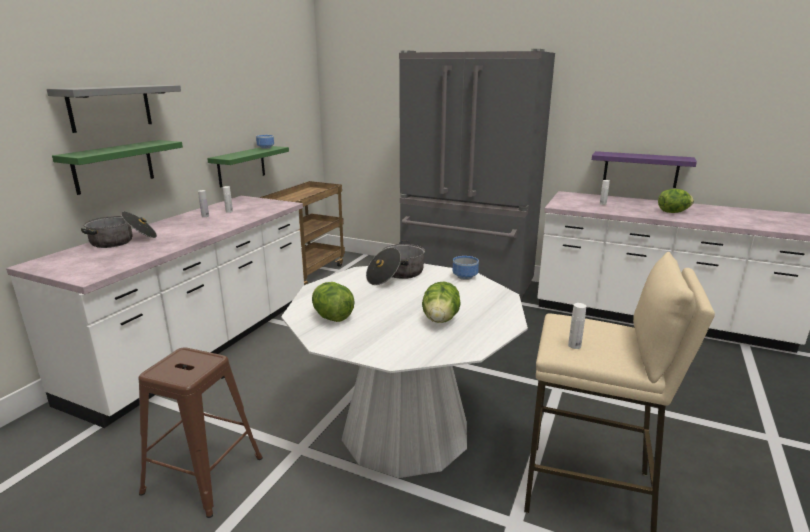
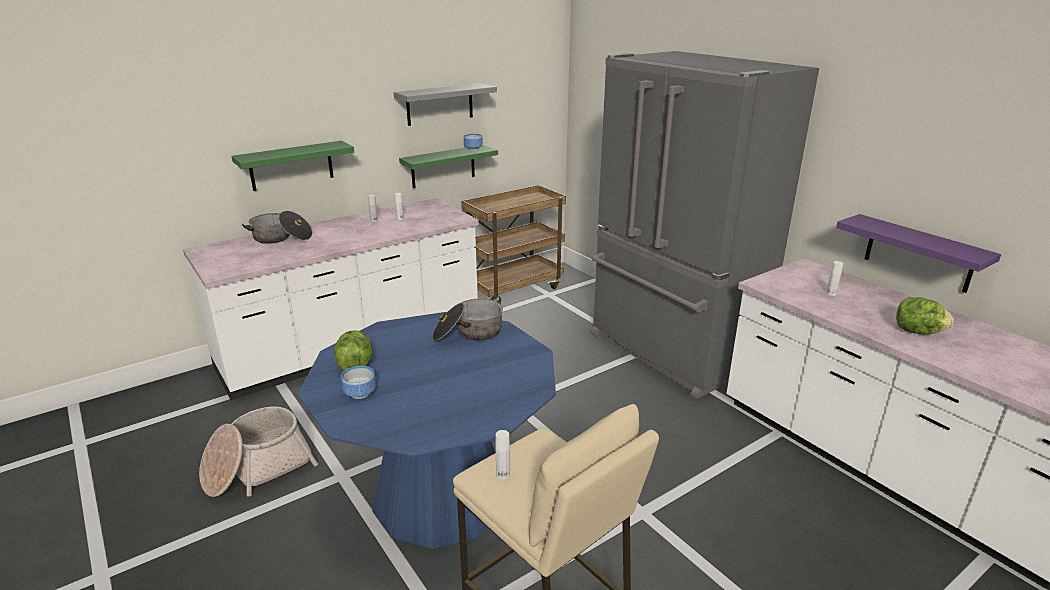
camera: 30 degrees right, 5 degrees up
(110, 107) = (291, 111): grey shelf -> grey shelf (440, 104)
(201, 475) = (257, 468): brown stool -> basket
(405, 430) = (441, 495): white dining table -> blue dining table
(440, 320) = (438, 399): lettuce -> none
(466, 277) = (531, 355): bowl -> bowl (360, 394)

